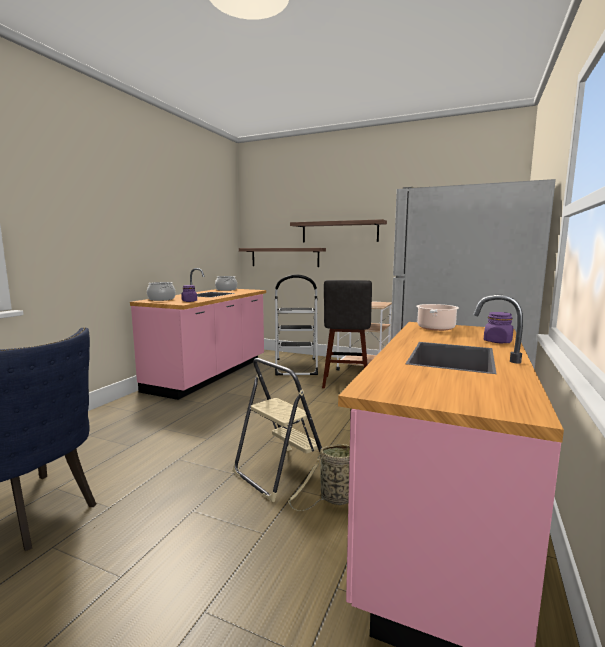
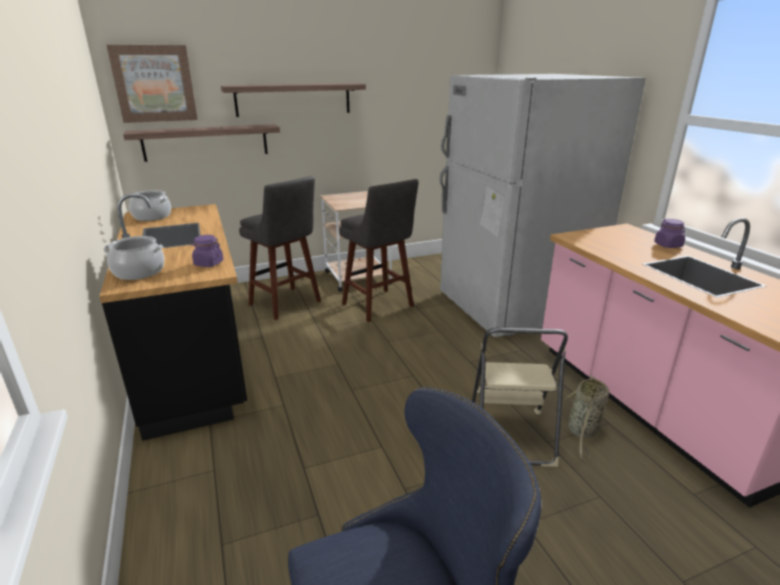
camera: 45 degrees left, 15 degrees up
(210, 374) = (195, 360): pink counter -> black counter
(263, 222) = (154, 84): none -> picture
(295, 367) = (286, 304): step ladder -> grey stool
(435, 328) = (595, 240): cooking pot -> none

